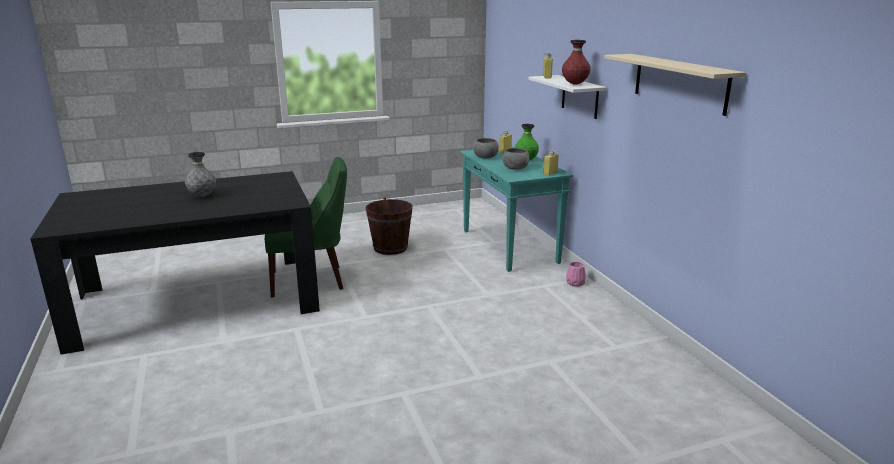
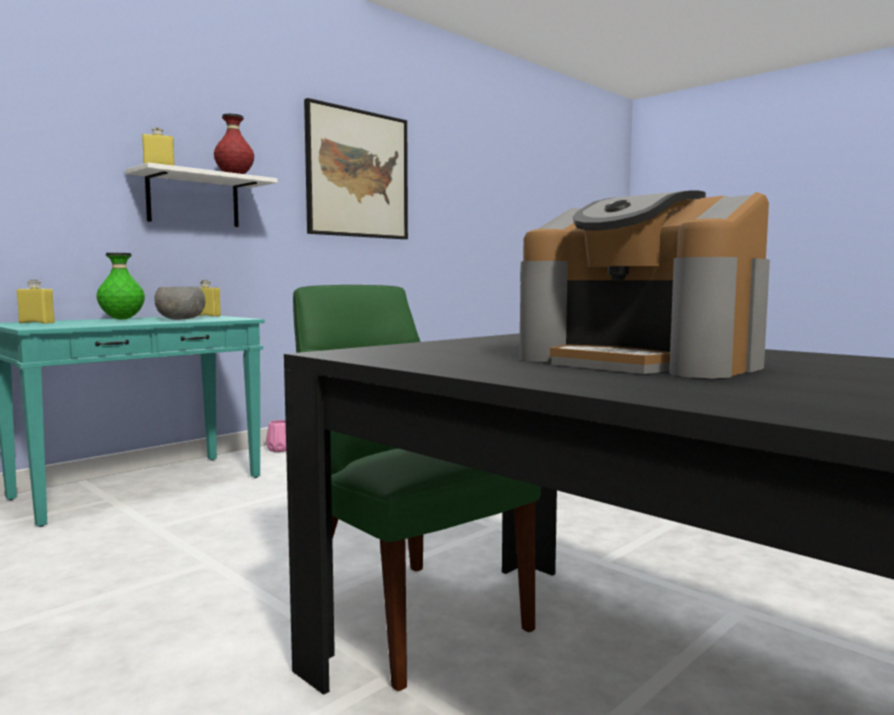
camera: 115 degrees left, 15 degrees down
(202, 196) = (641, 361): grey vase -> coffee machine
(390, 248) = (153, 576): brown bucket -> none
(485, 157) = (93, 324): grey bowl -> none
(679, 83) = (357, 174): beige shelf -> picture

